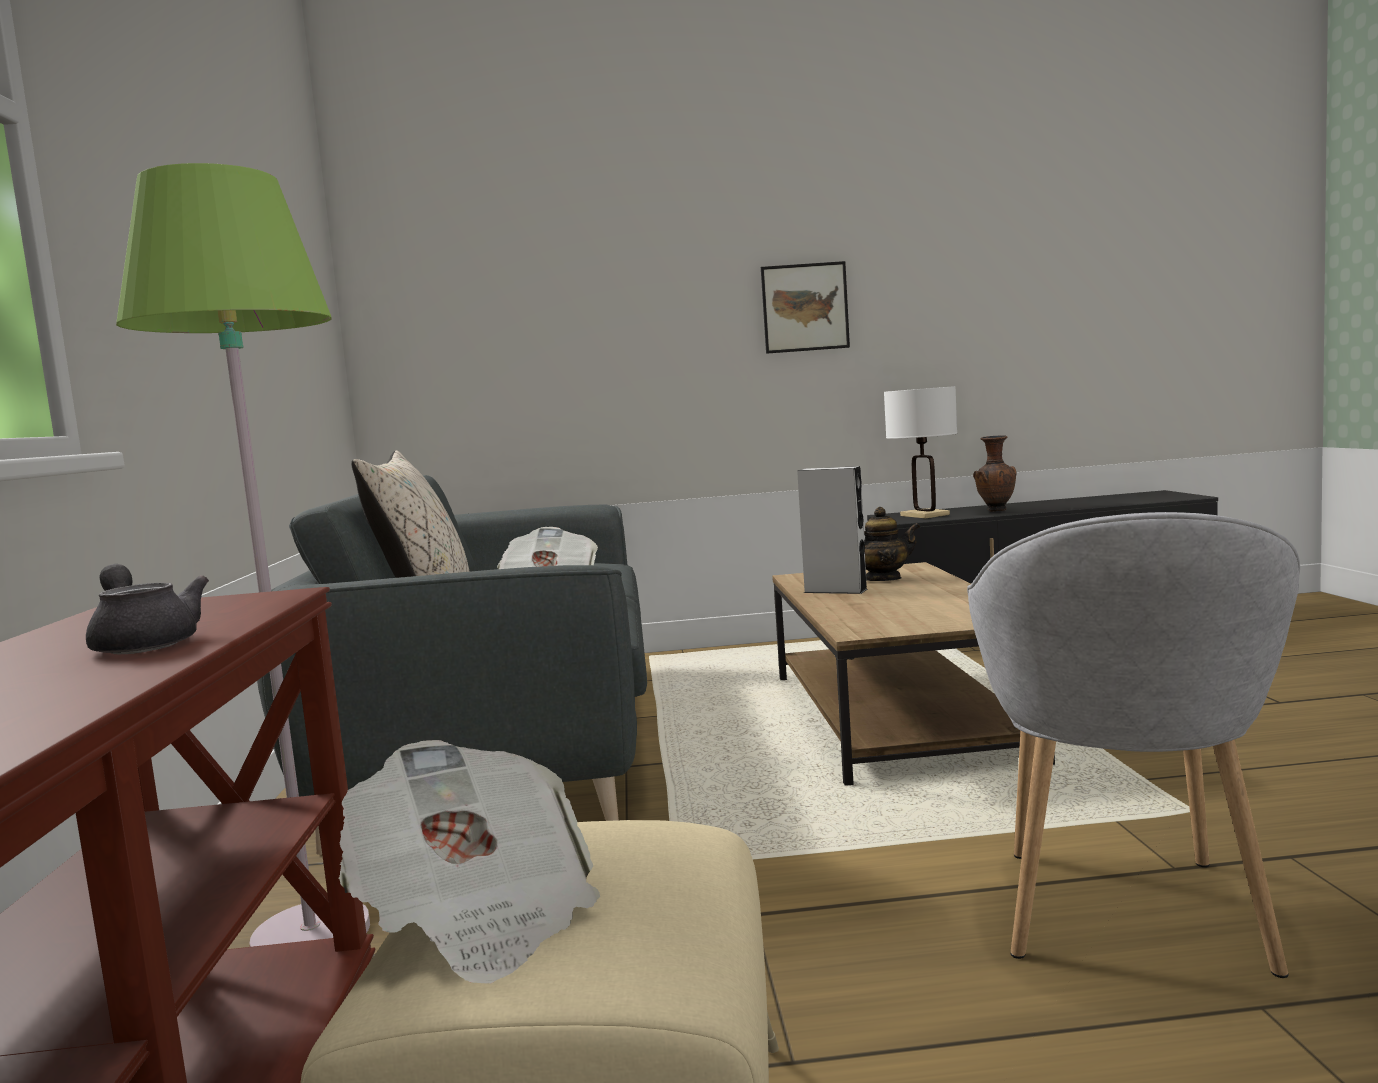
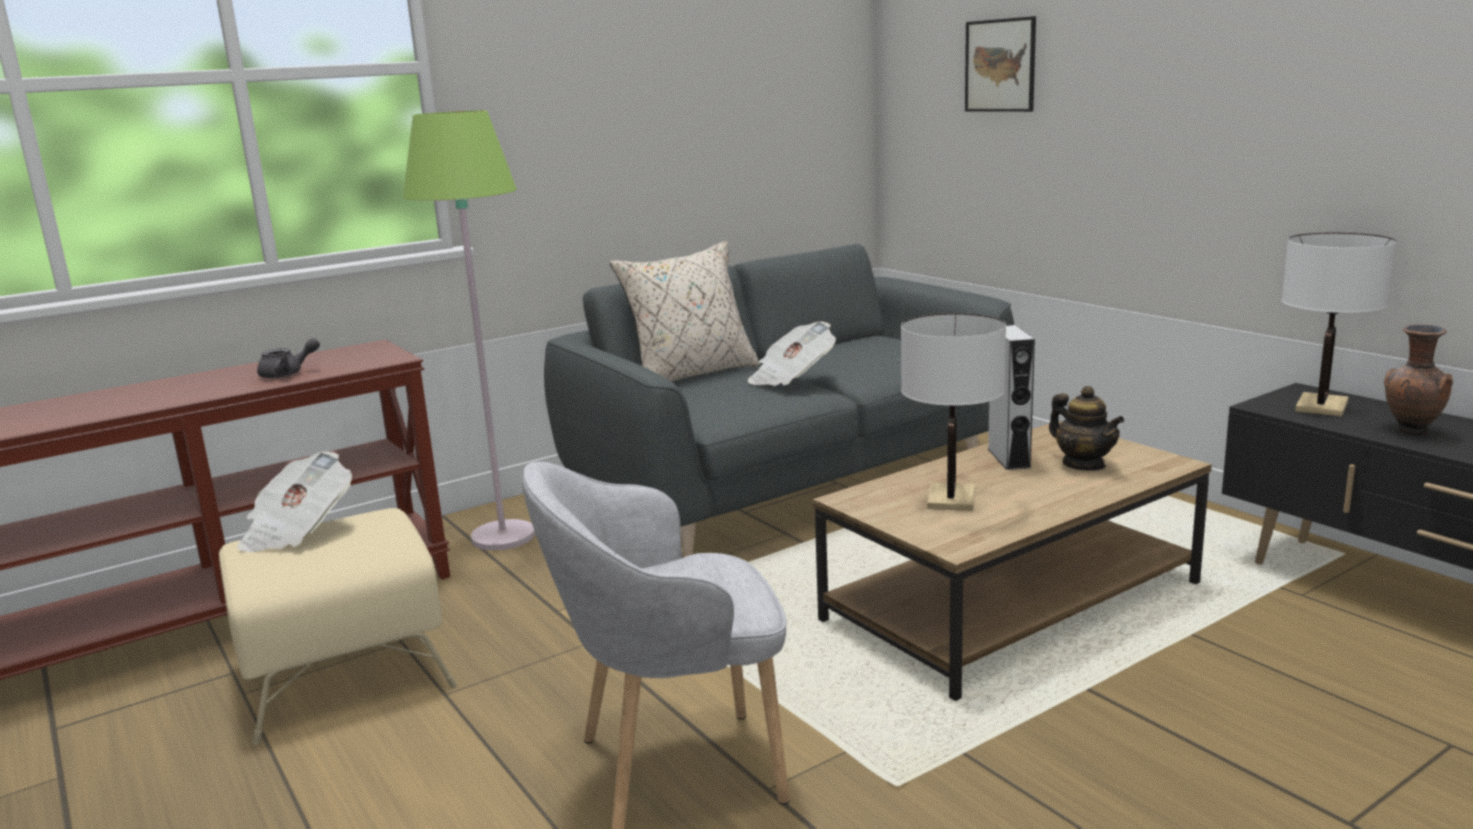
camera: 60 degrees right, 10 degrees up
(144, 643) = (288, 374): grey teapot -> grey teapot turned 45 degrees clockwise
(805, 307) = (1268, 103): picture -> picture (1000, 65)
(904, 610) = (951, 499): none -> white table lamp

